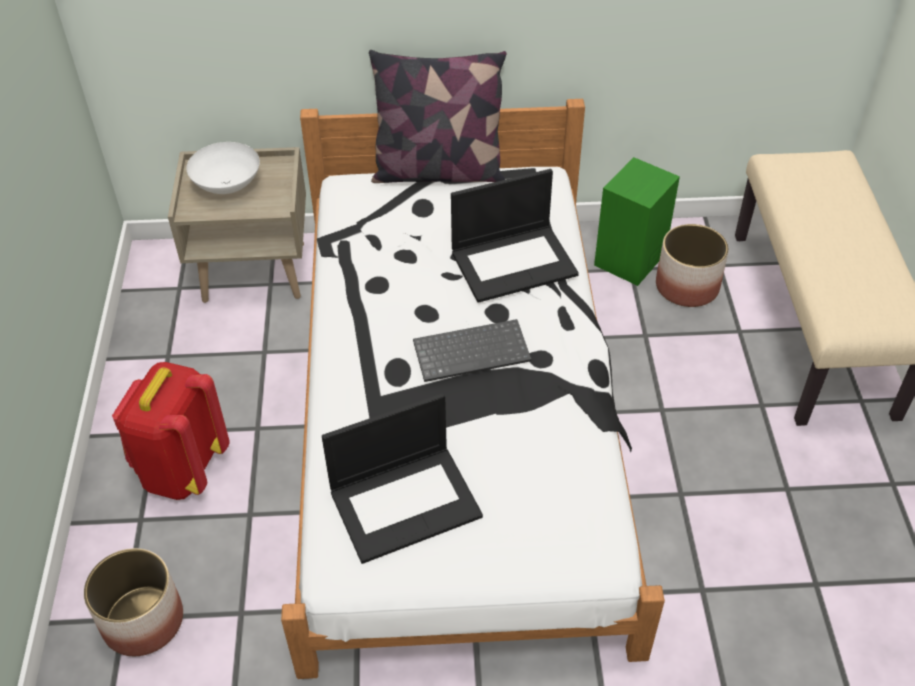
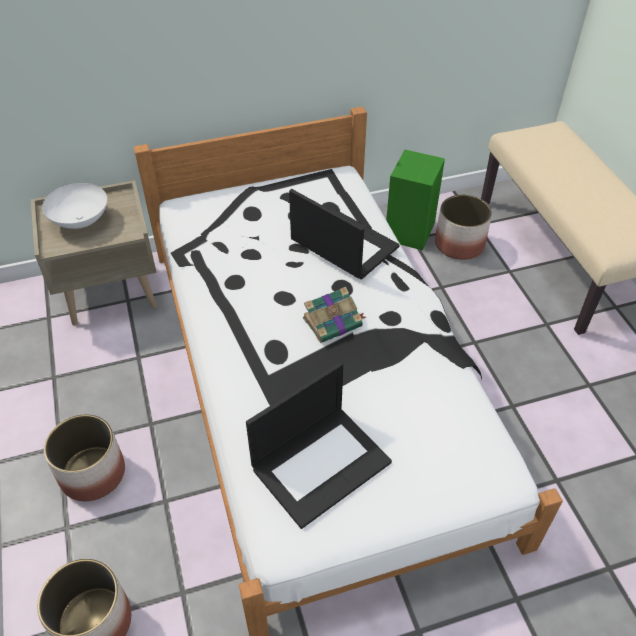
camera: 15 degrees left, 0 degrees up
(181, 469) = (93, 474): red backpack -> planter
(438, 171) = (255, 183): pillow -> none
(472, 351) = (333, 322): keyboard -> book
(514, 262) = (342, 244): laptop -> laptop turned 105 degrees counterclockwise

